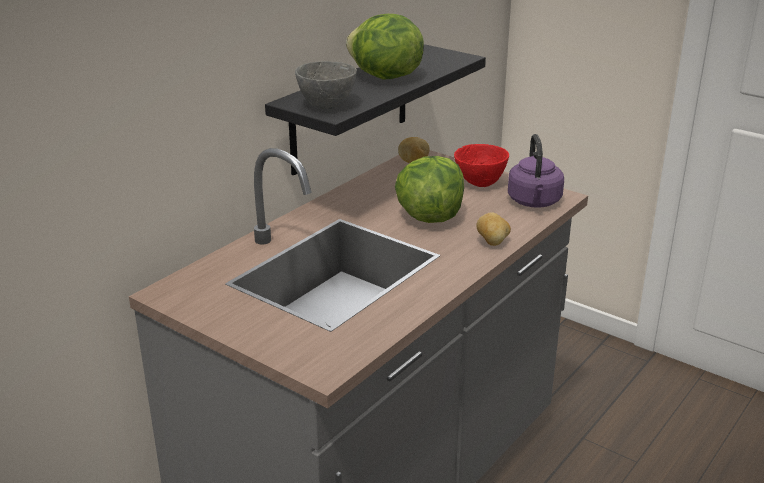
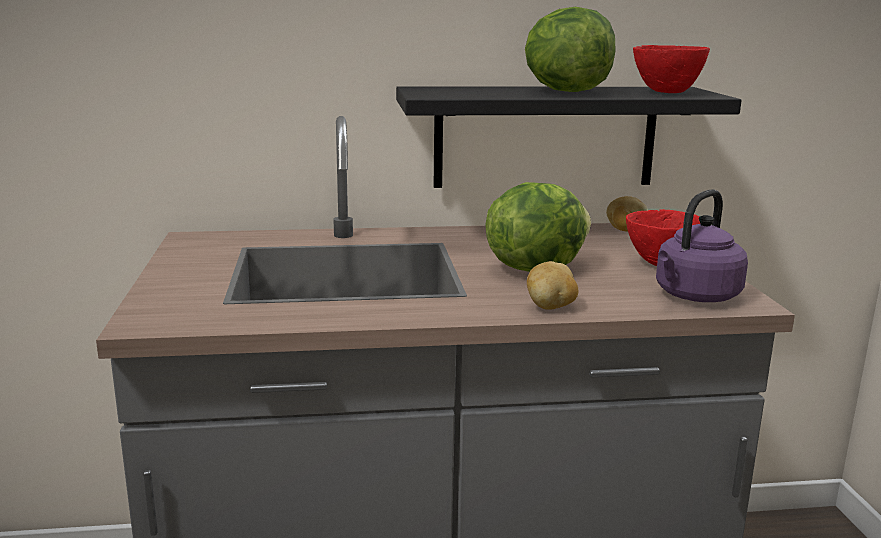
camera: 45 degrees right, 10 degrees down
(325, 105) = (440, 92): grey bowl -> none
(436, 60) = (668, 92): none -> red bowl

